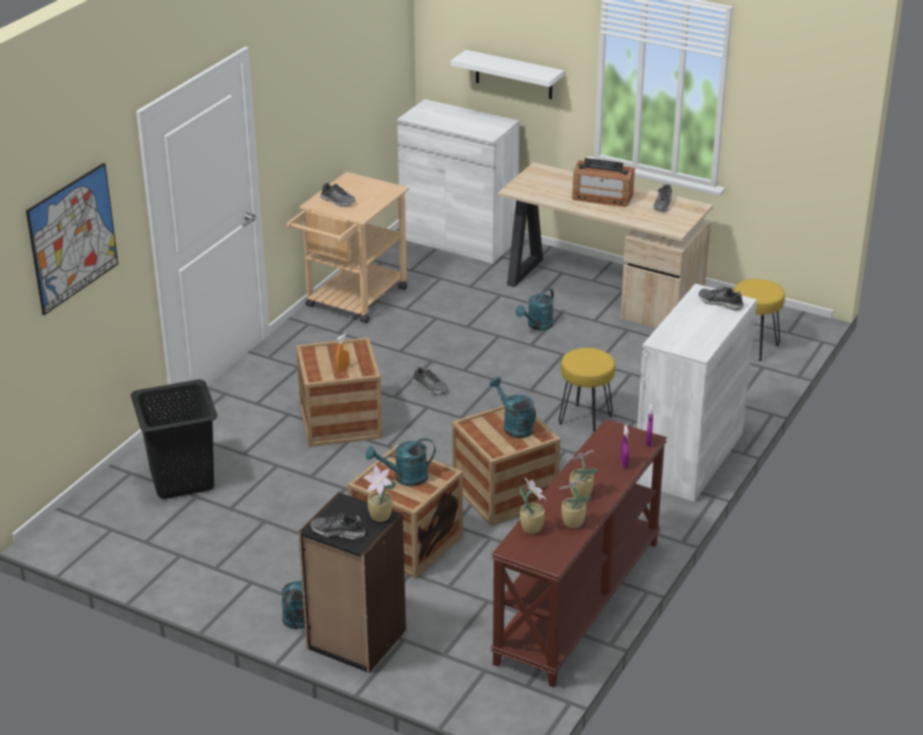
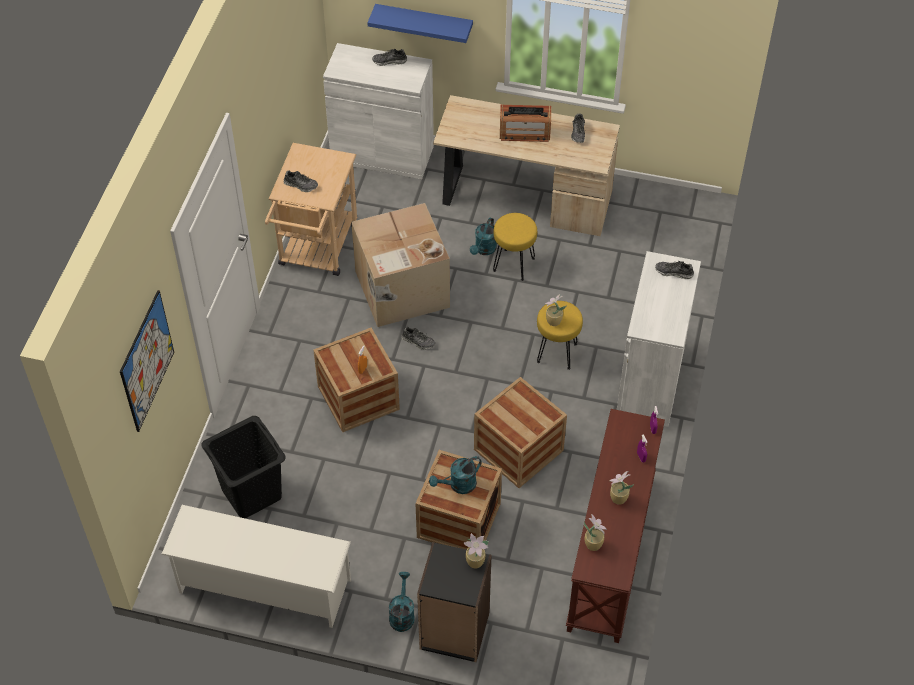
camera: 15 degrees left, 20 degrees up
(154, 560) = (263, 586): none -> white shoe rack
(338, 532) = (448, 586): shoe -> shoe (389, 61)
(430, 344) = (401, 290): none -> cardboard box
(514, 75) = (424, 23): white shelf -> blue shelf
(514, 426) = (525, 407): turquoise watering can -> none
(572, 523) = (621, 531): potted plant -> potted plant (553, 321)
(752, 347) = (666, 240): yellow stool -> yellow stool (513, 264)

